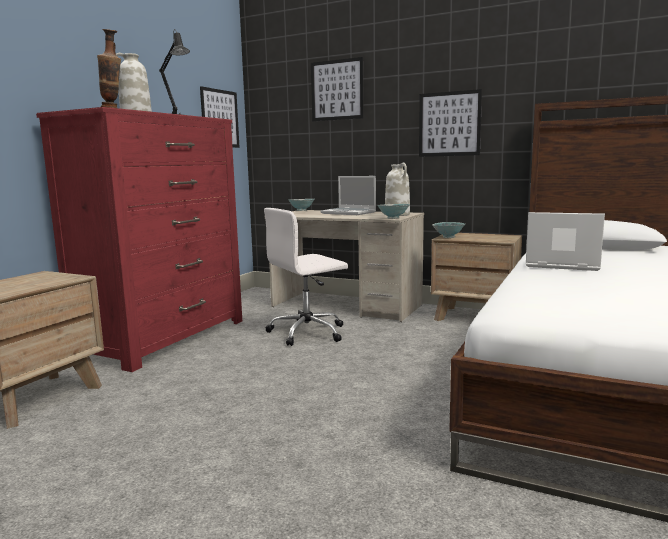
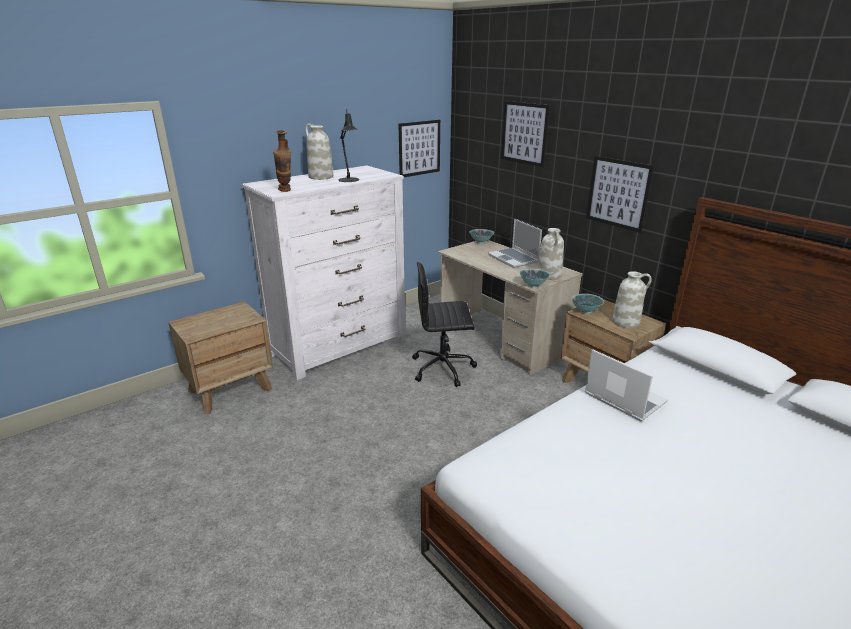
camera: 25 degrees right, 15 degrees up
(165, 338) = (339, 346): red dresser -> white dresser
(308, 332) = (443, 368): white office chair -> black office chair
(491, 237) = (626, 322): none -> white vase

